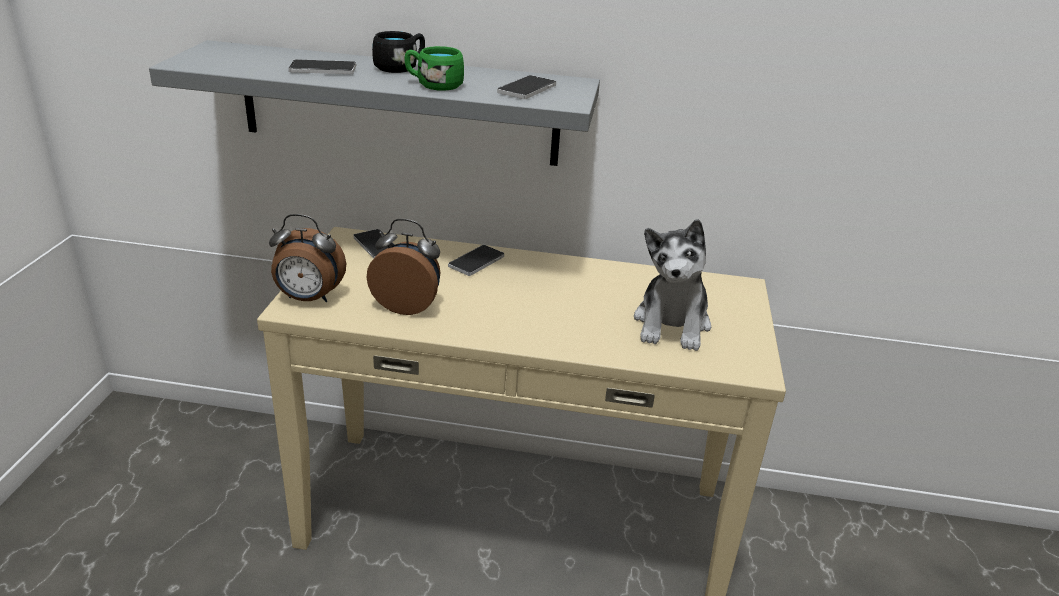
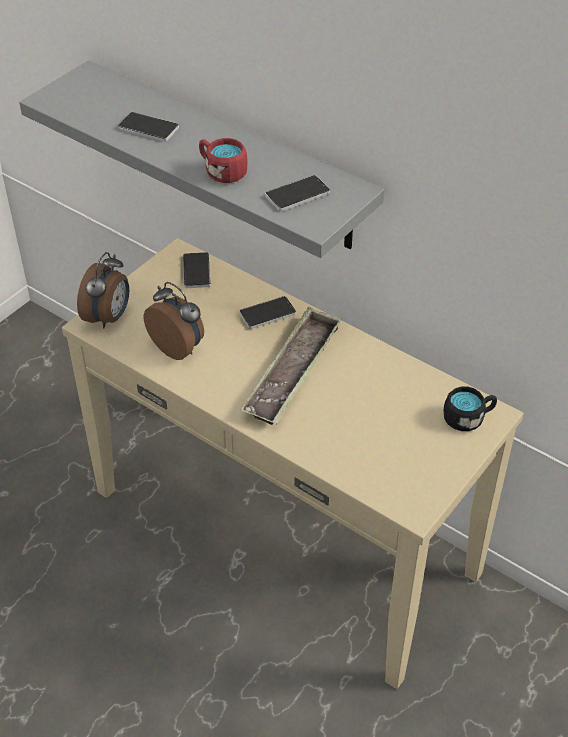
camera: 30 degrees right, 15 degrees up
(309, 298) = (109, 317): alarm clock -> alarm clock turned 105 degrees counterclockwise
(400, 67) = (215, 136): black mug -> black mug (468, 418)
(434, 85) = (222, 171): green mug -> red mug
(542, 297) = (293, 372): none -> tray
(672, 324) = (384, 436): plush toy -> none

